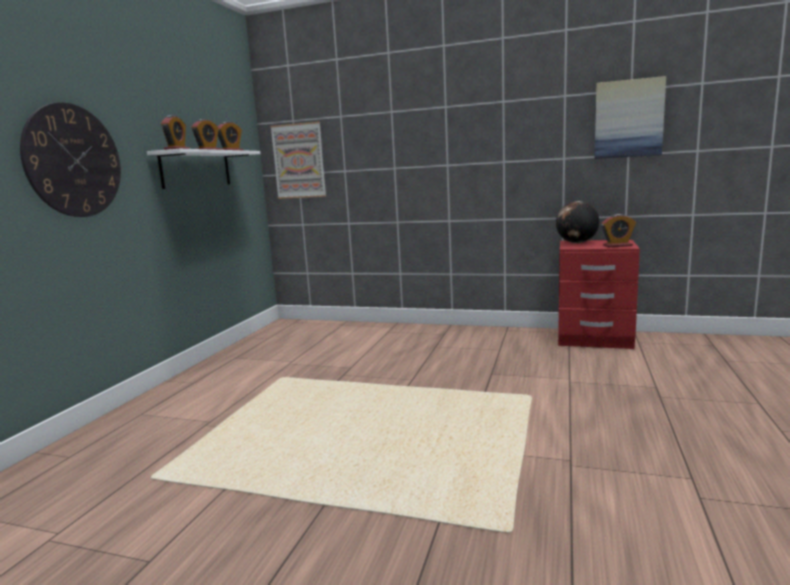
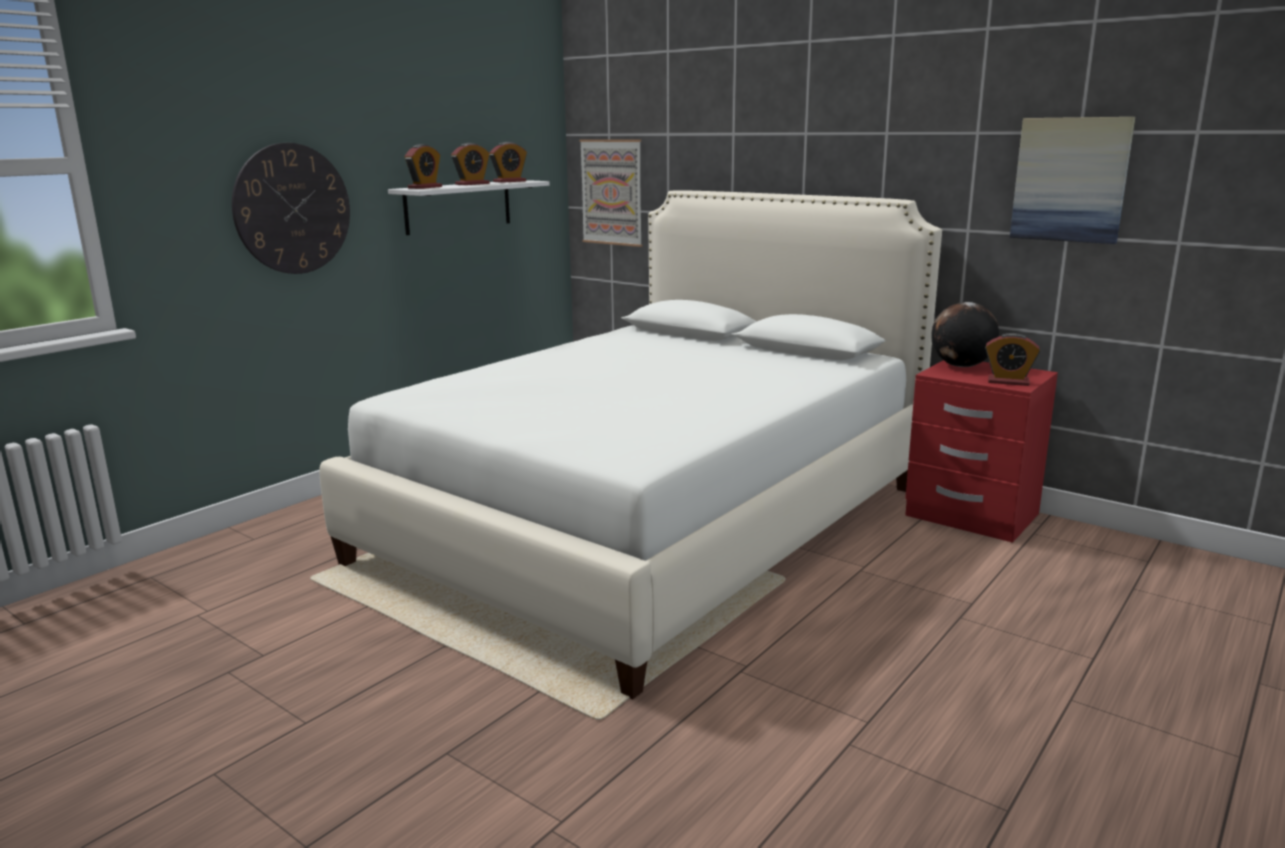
camera: 20 degrees right, 5 degrees up
(403, 379) = (652, 522): none -> white bed

